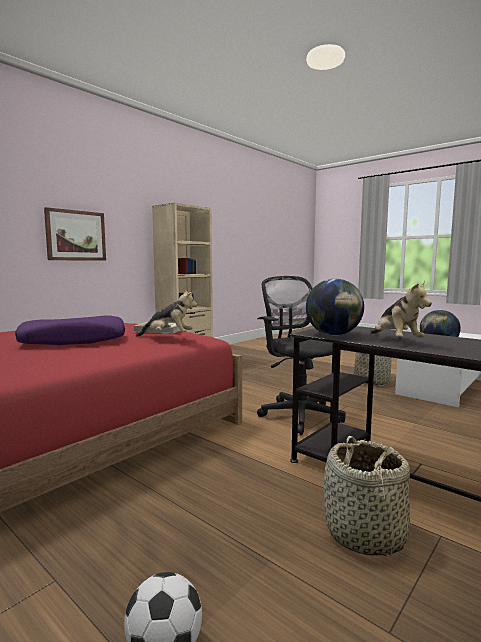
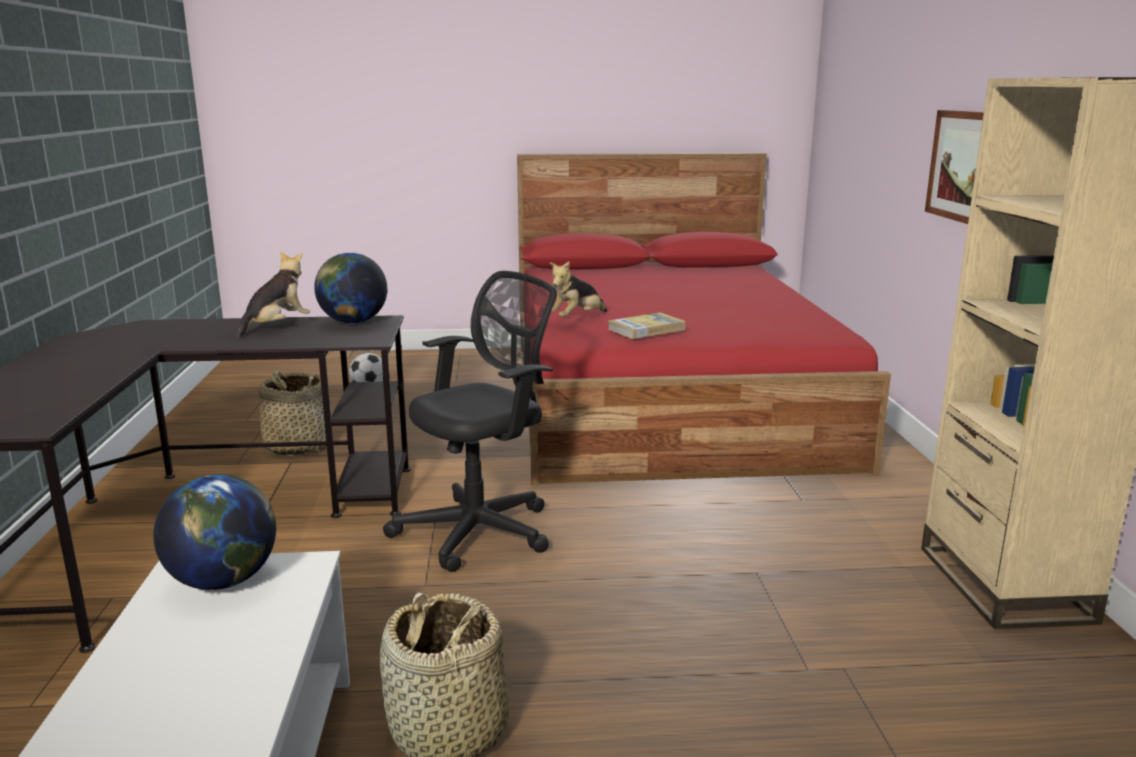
camera: 135 degrees right, 10 degrees up
(74, 341) = (649, 301): purple pillow -> none
(298, 414) = (482, 530): black office chair -> black office chair turned 60 degrees counterclockwise
(396, 340) = (276, 326): plush toy -> plush toy turned 90 degrees clockwise

